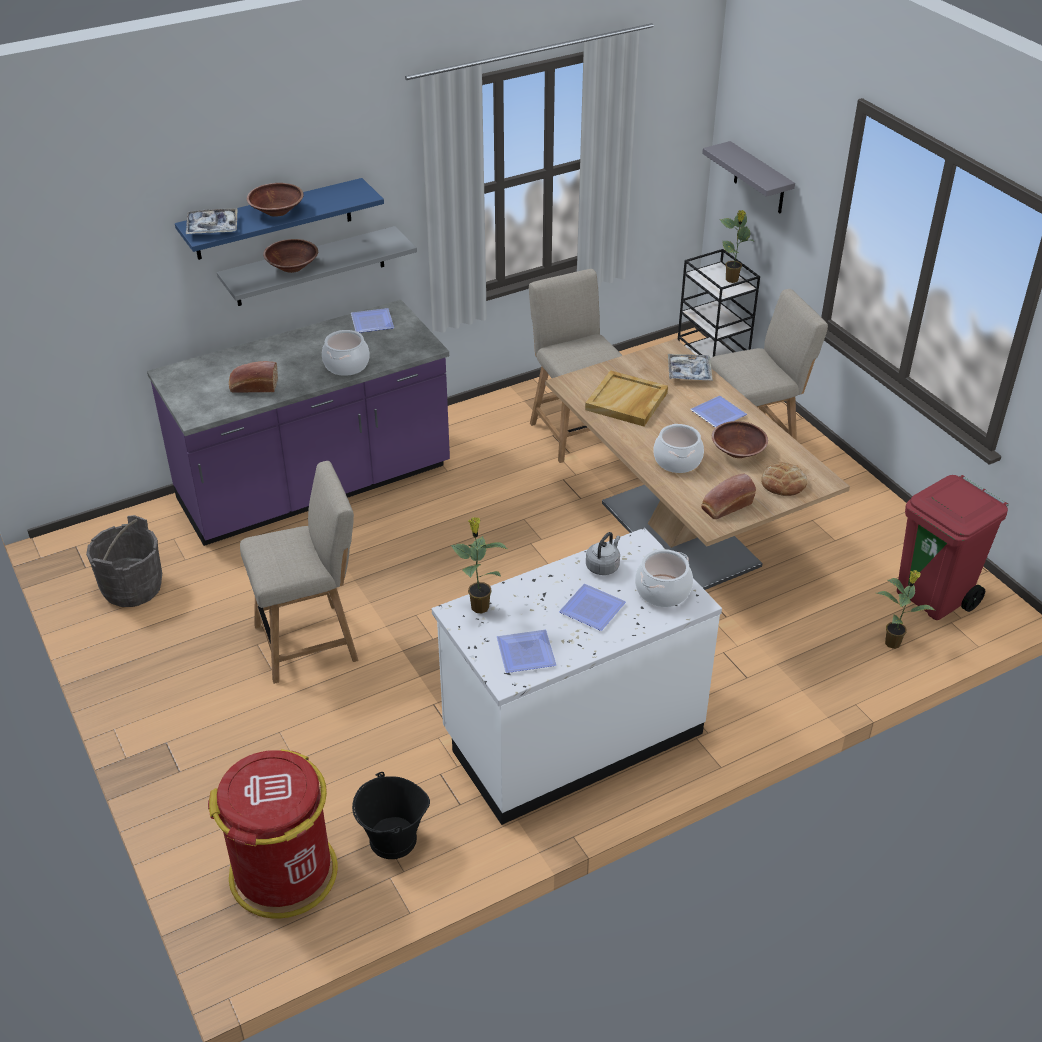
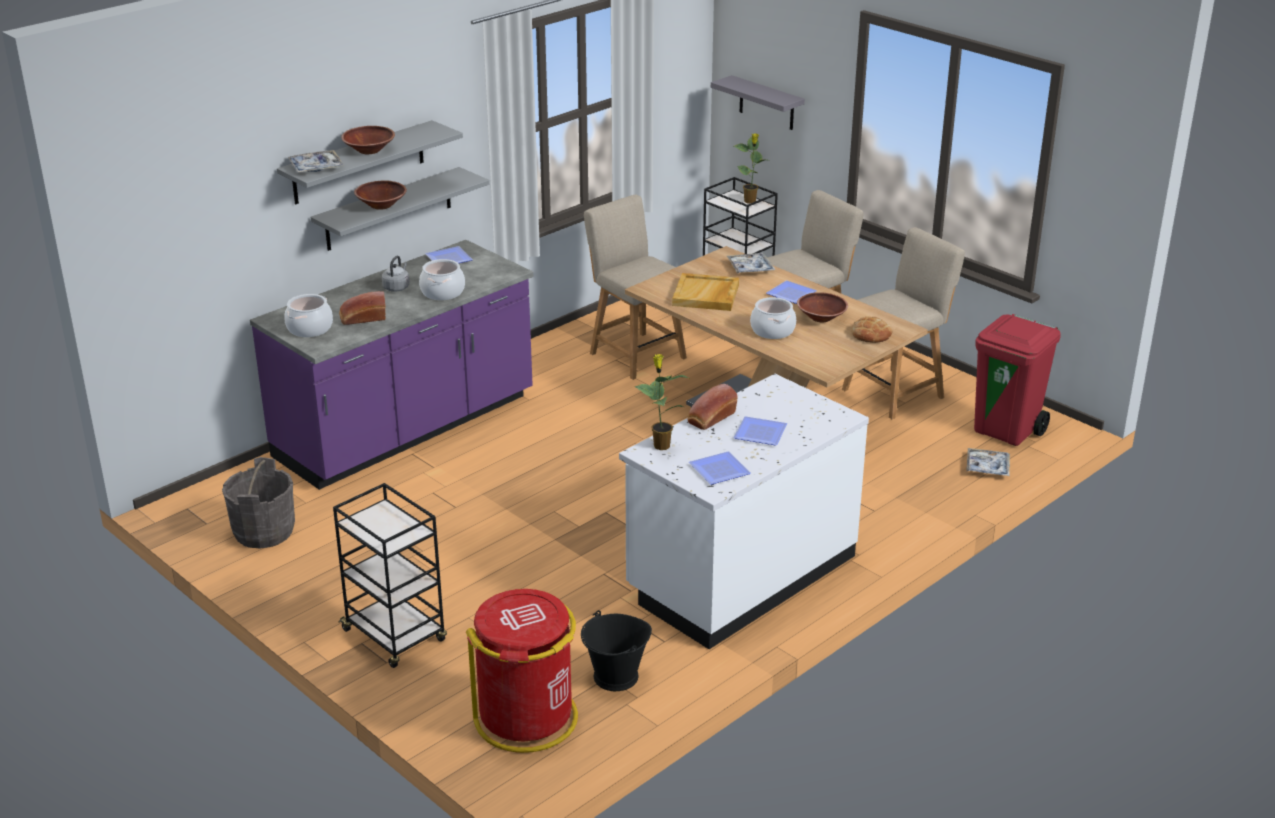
camera: 15 degrees left, 10 degrees down
(200, 741) = (395, 636): none -> black cart
(273, 219) = (358, 163): blue shelf -> grey shelf
(311, 641) = (464, 545): beige chair -> beige chair (896, 392)
(603, 566) = (754, 403): grey kettle -> grey kettle (397, 287)
(663, 591) = (813, 413): cooking pot -> cooking pot (309, 328)
(725, 506) = (830, 356): bread -> bread (710, 418)
(893, 642) = (987, 467): potted plant -> tray

